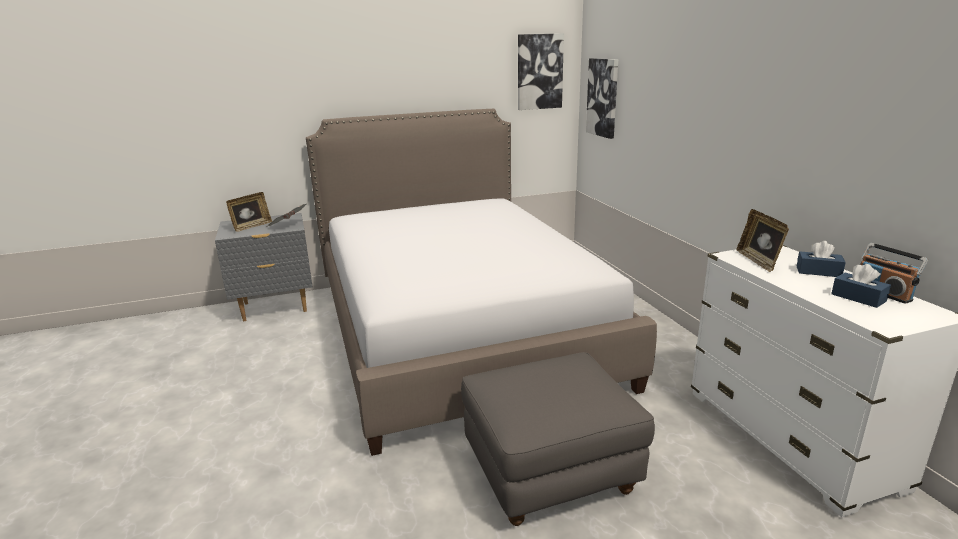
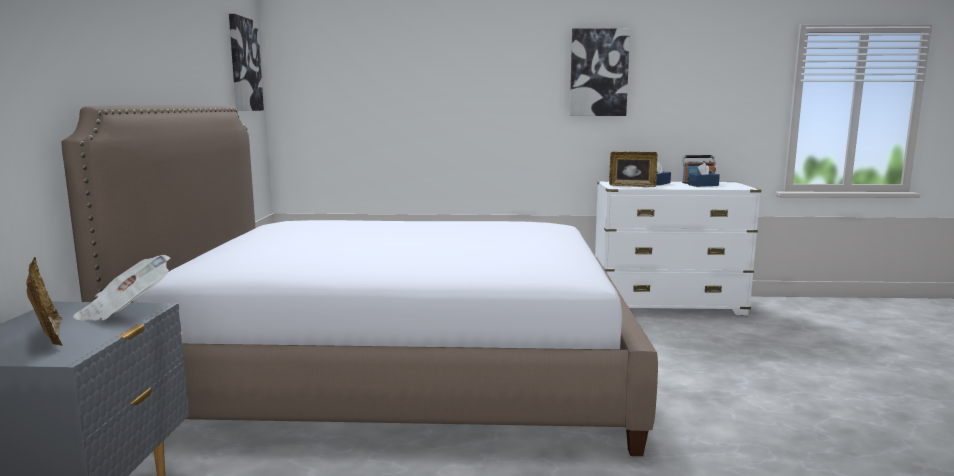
camera: 70 degrees left, 10 degrees down
(550, 471) = (688, 377): grey ottoman -> none
(603, 97) = (324, 96): picture -> picture (598, 73)

